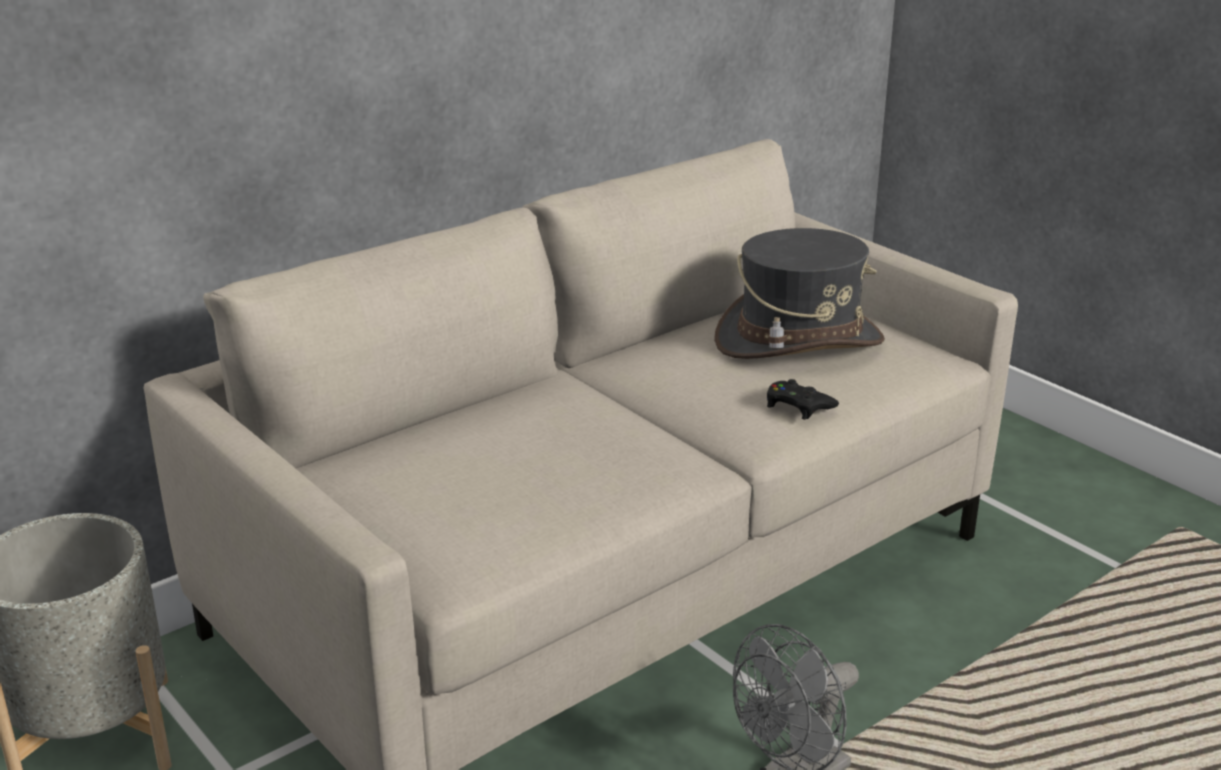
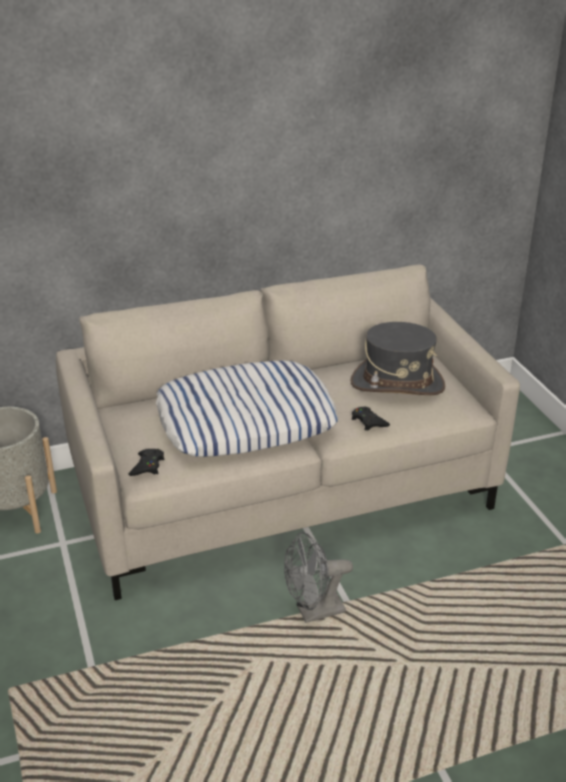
camera: 20 degrees right, 5 degrees up
(445, 557) = (147, 466): none -> black game controller
(578, 442) = (246, 419): none -> pillow

